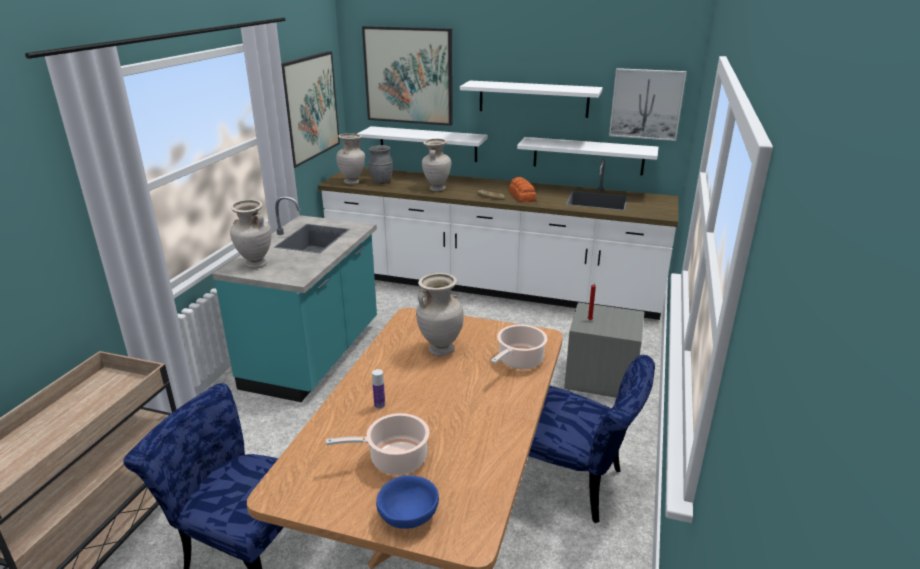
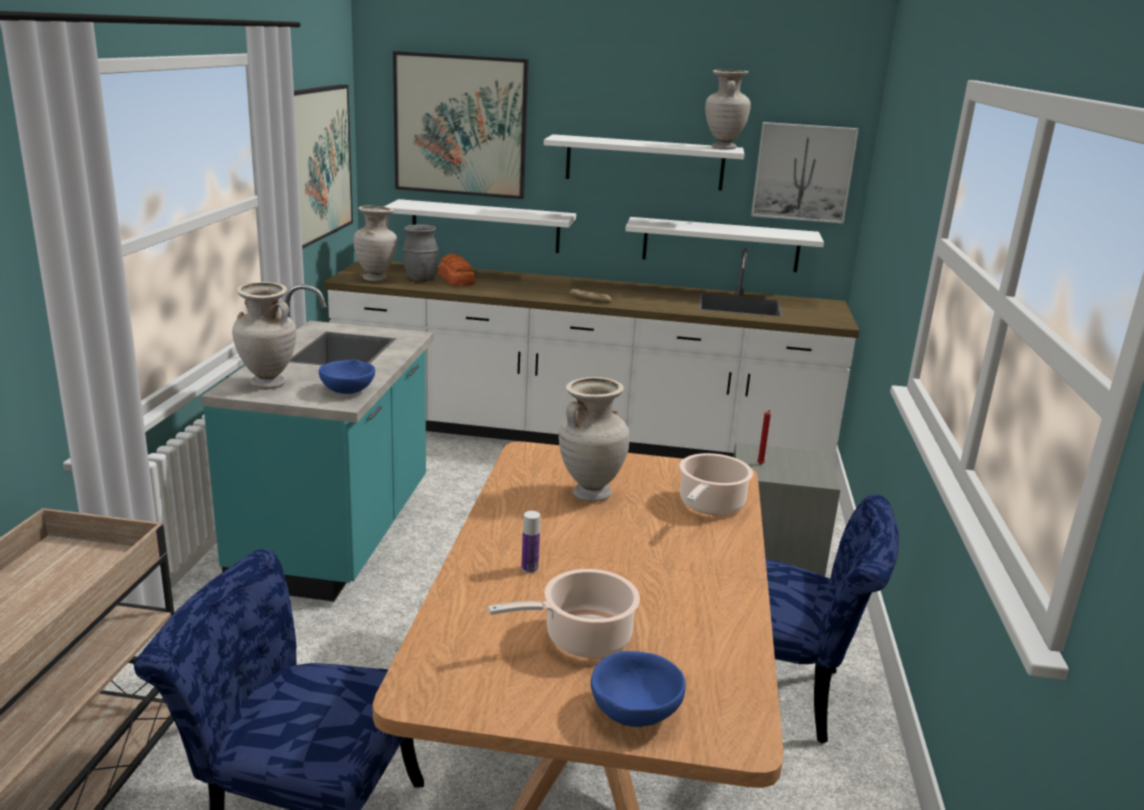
camera: 10 degrees left, 5 degrees down
(304, 270) = (348, 391): none -> blue bowl
(436, 189) = (506, 289): beige vase -> beige vase (722, 148)
(522, 196) = (633, 298): bread -> bread (456, 279)

